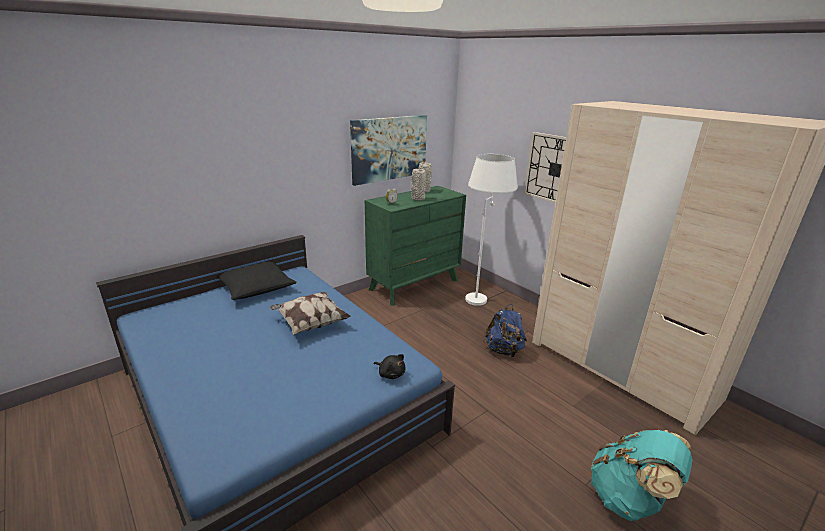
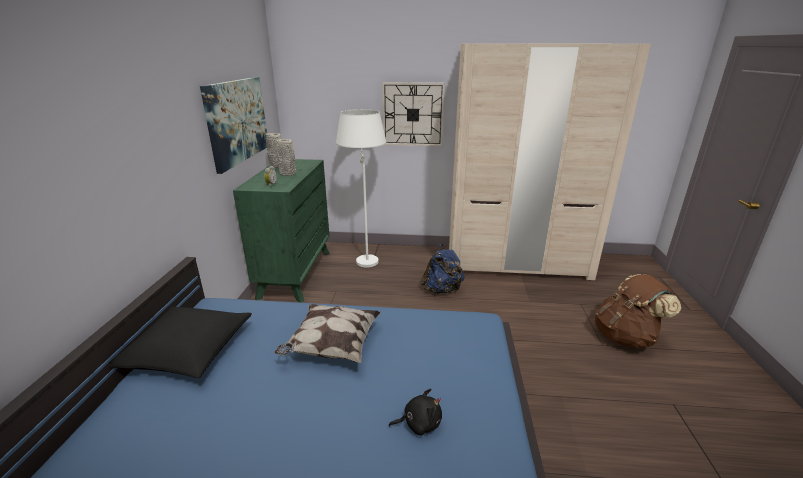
camera: 45 degrees left, 0 degrees up
(390, 374) = (480, 340): black plush toy -> black plush toy (419, 423)
(629, 499) = (625, 336): turquoise backpack -> brown backpack

